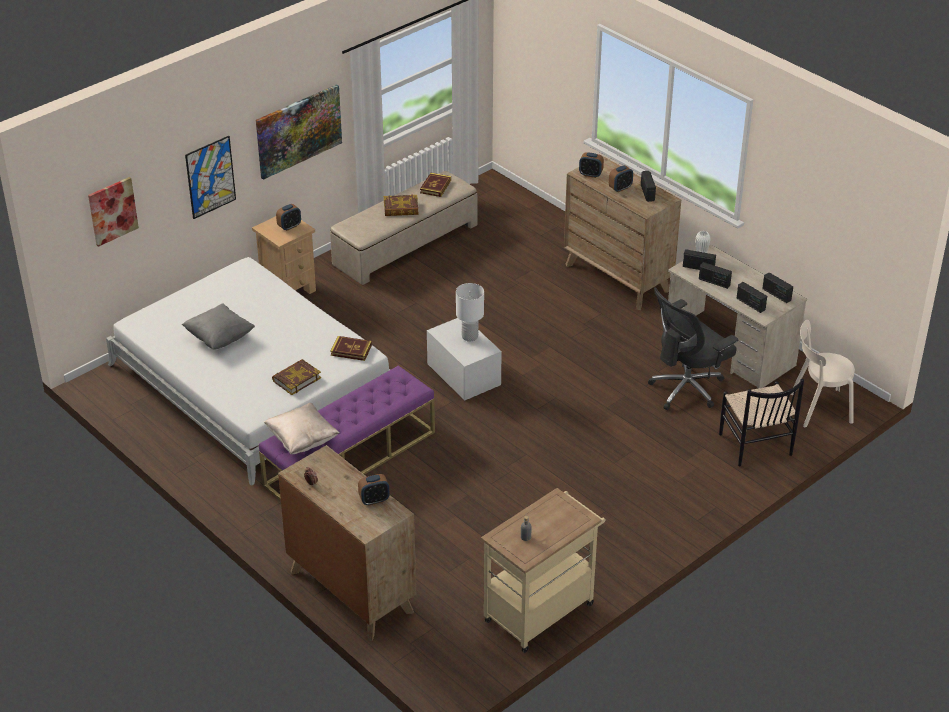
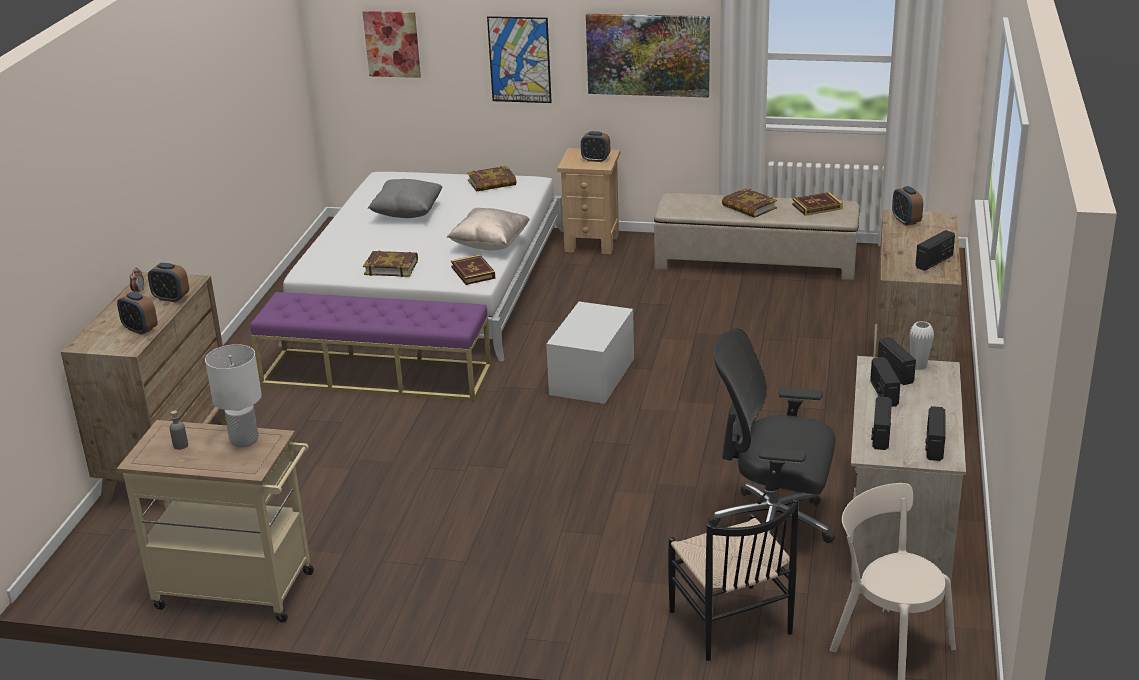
camera: 55 degrees right, 10 degrees down
(225, 283) = (492, 183): none -> book
(302, 440) = (301, 307): beige pillow -> beige pillow (490, 244)
(469, 338) = (599, 326): white table lamp -> white table lamp (244, 442)
(620, 188) = (912, 245): alarm clock -> alarm clock (171, 298)
(756, 447) = (732, 626): black chair -> black chair turned 60 degrees counterclockwise

